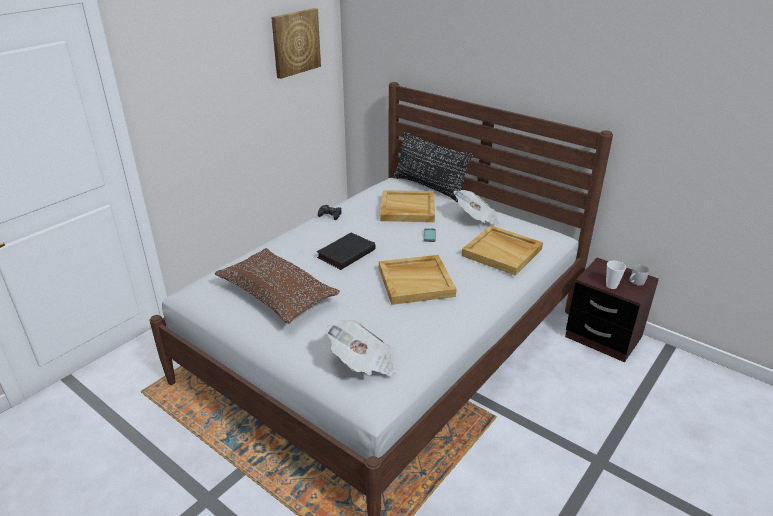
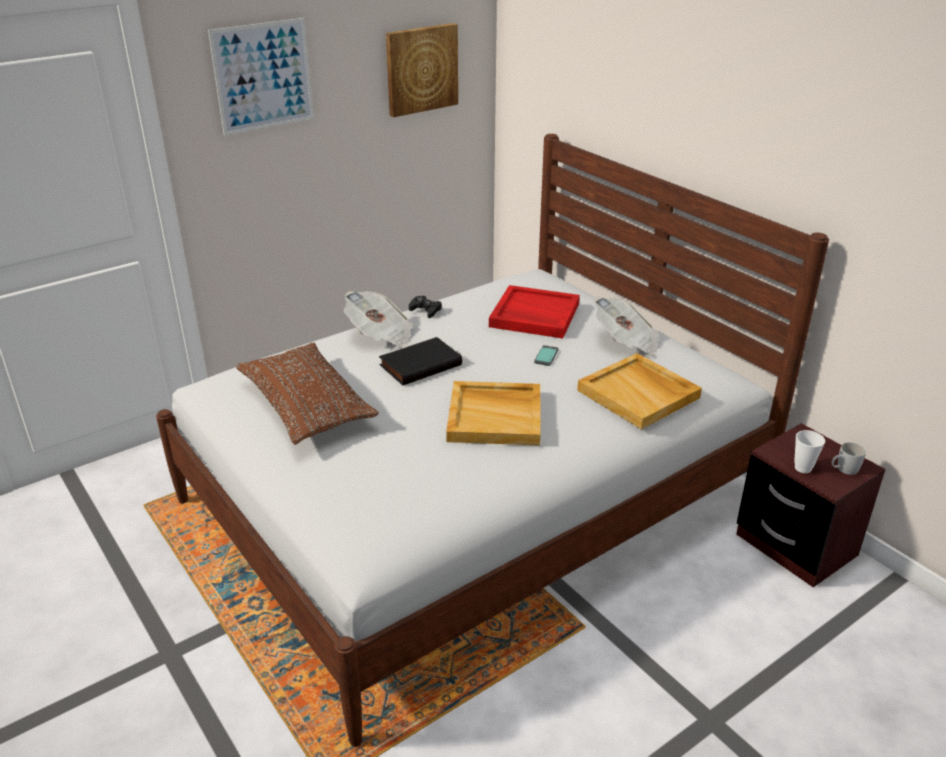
camera: 15 degrees right, 0 degrees up
(191, 54) = (263, 76): none -> picture
(363, 363) = (372, 512): newspaper -> newspaper (380, 335)
(407, 209) = (533, 315): beige tray -> red tray
(429, 187) = (583, 289): black pillow -> none

